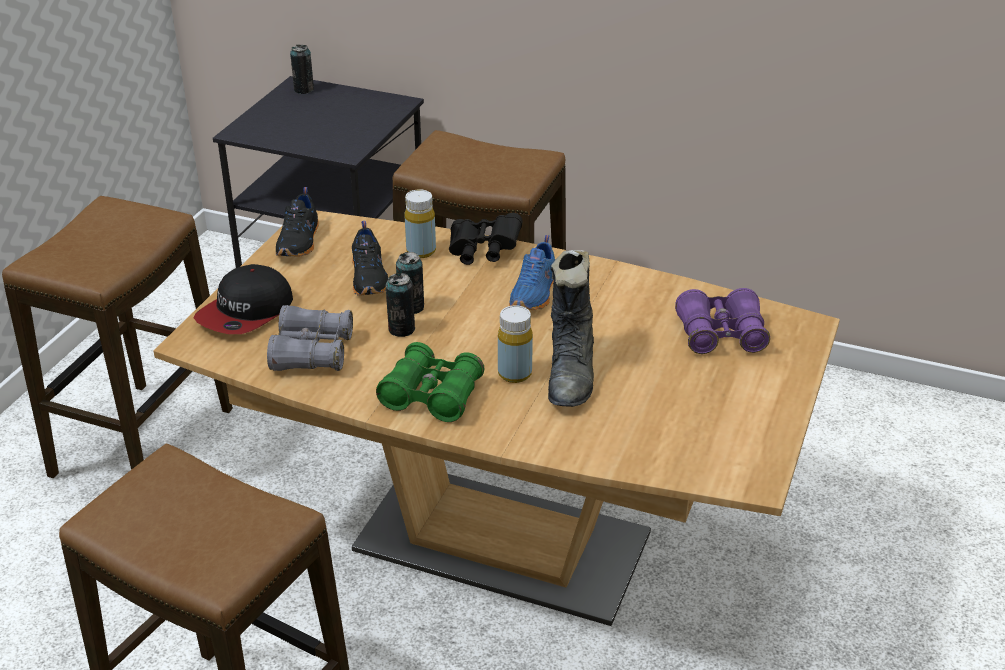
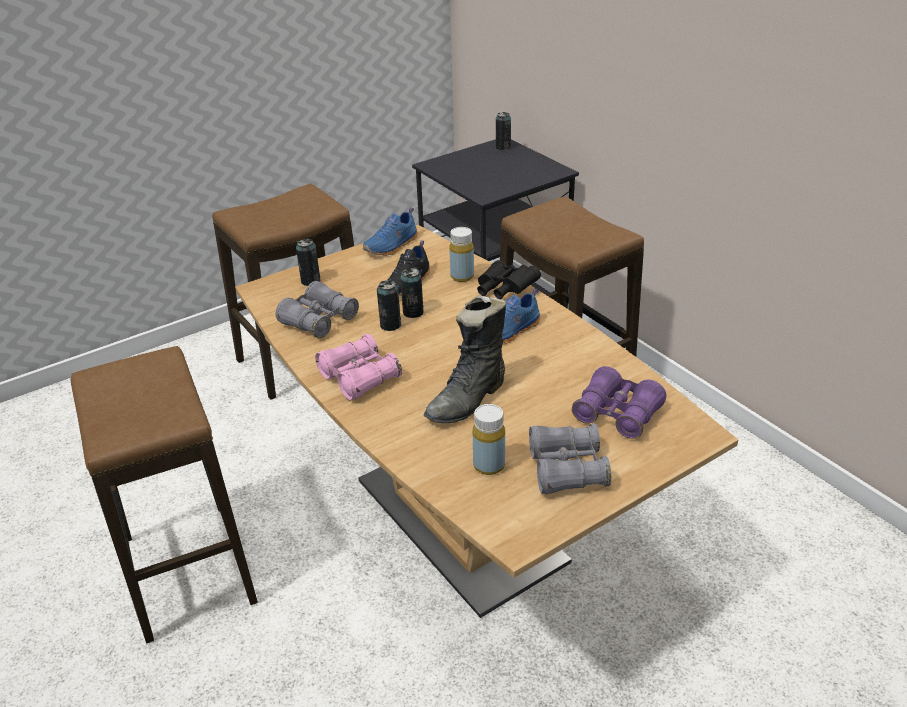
camera: 35 degrees right, 0 degrees up
(246, 312) = (310, 281): cap -> can
(300, 242) = (392, 246): black shoe -> blue shoe
(432, 395) = (359, 377): green binoculars -> pink binoculars
(514, 374) = (430, 384): yellow bottle -> yellow bottle (489, 465)
(731, 402) = (567, 469): none -> grey binoculars

